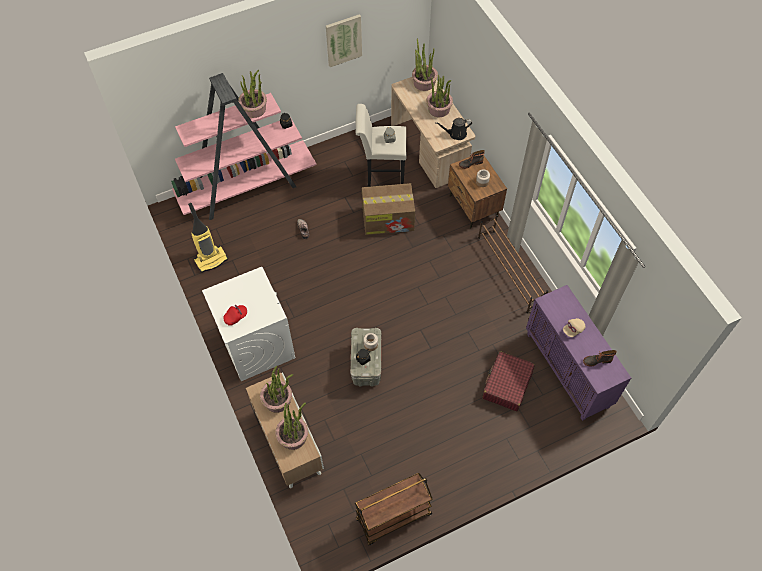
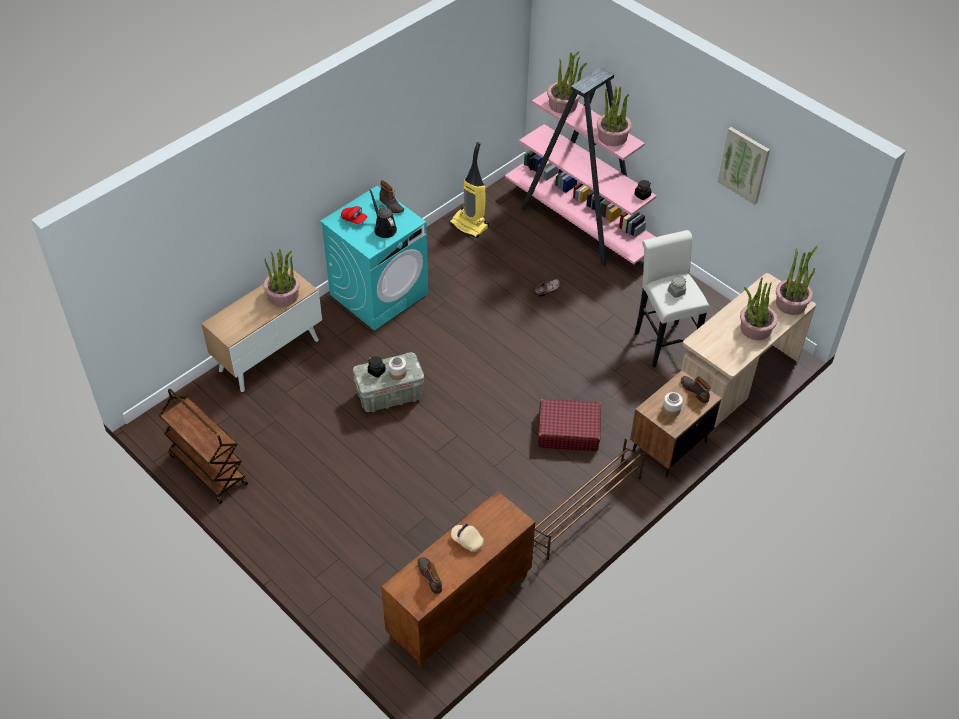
camera: 70 degrees right, 10 degrees down
(231, 286) = (391, 205): none -> boot
(256, 344) = (379, 293): white washing machine -> turquoise washing machine
(293, 436) = (245, 320): potted plant -> potted plant (563, 104)
(388, 219) = (603, 364): cardboard box -> none
(456, 134) = (723, 355): black watering can -> black watering can (384, 228)
(507, 385) = (413, 543): red suitcase -> red suitcase (568, 431)
(568, 370) = (459, 608): purple cabinet -> brown cabinet

